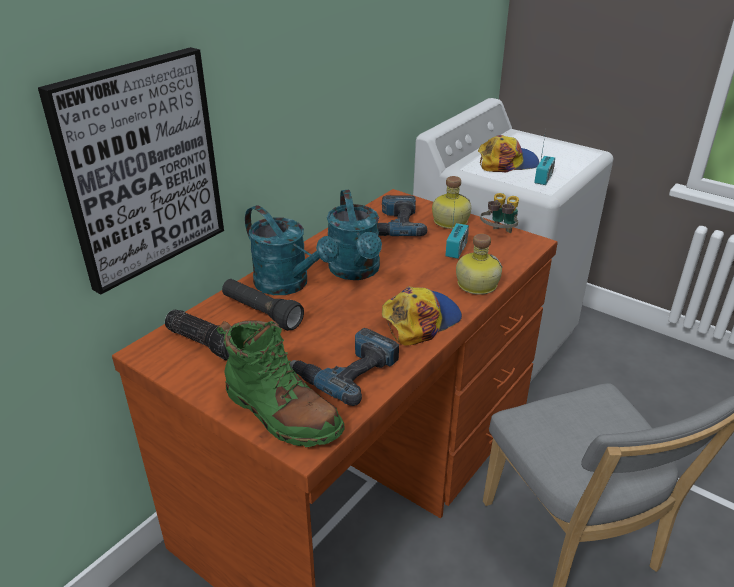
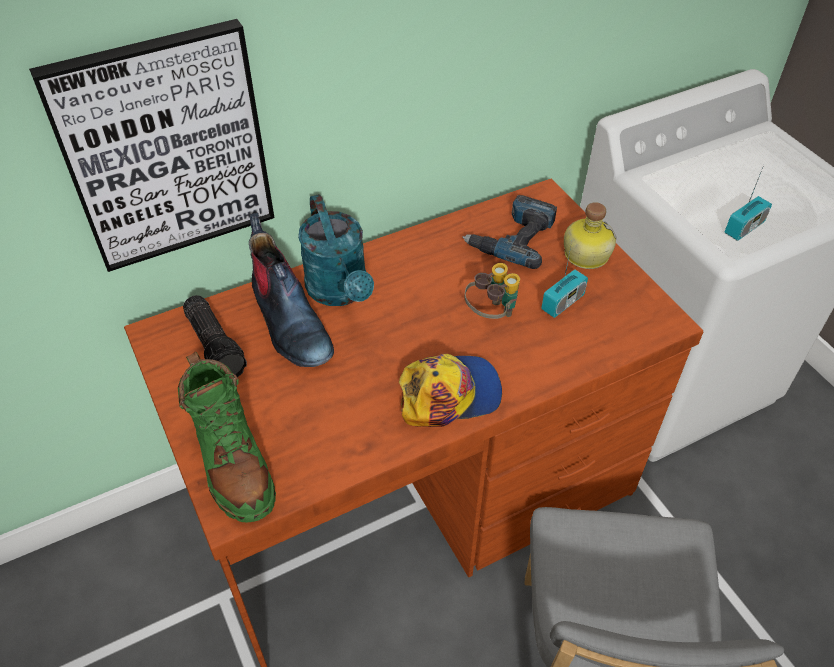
camera: 25 degrees right, 15 degrees up
(261, 313) = (289, 323): black flashlight -> boot
(347, 371) = (327, 434): power drill -> none
(356, 272) = (425, 298): turquoise watering can -> none
(475, 284) = (549, 364): bottle -> none
(499, 234) = (633, 295): binoculars -> binoculars (491, 315)
(507, 163) = (714, 184): cap -> none

